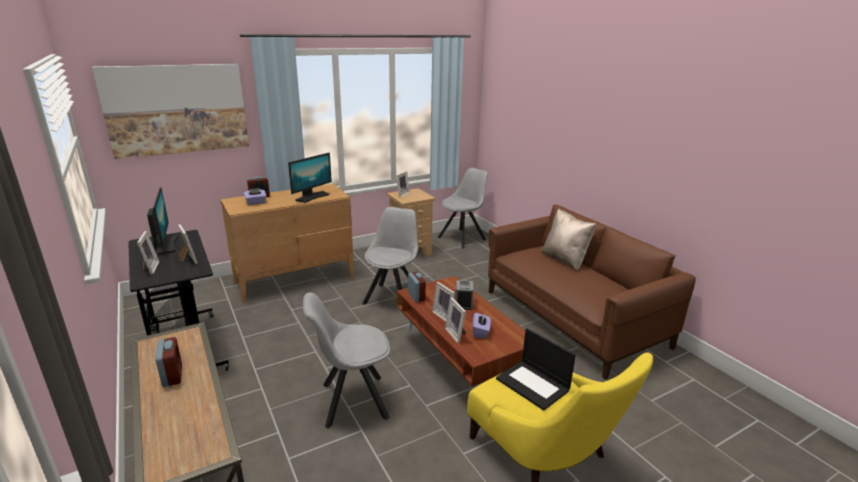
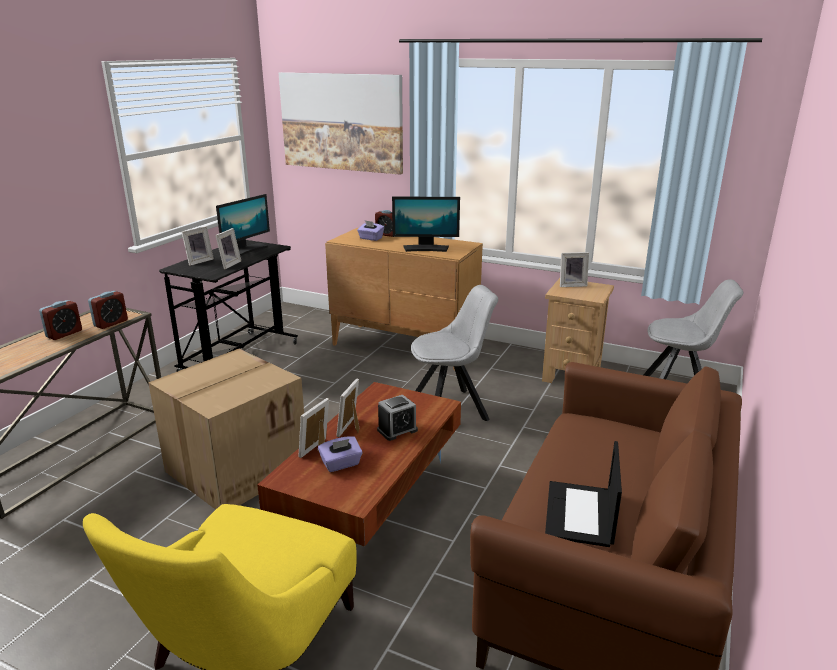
camera: 55 degrees right, 0 degrees up
(352, 401) = (237, 467): grey chair -> cardboard box
(416, 296) = (375, 397): alarm clock -> alarm clock (111, 323)
(533, 384) = (259, 543): laptop -> laptop (580, 514)
(565, 259) = (636, 463): beige pillow -> none

